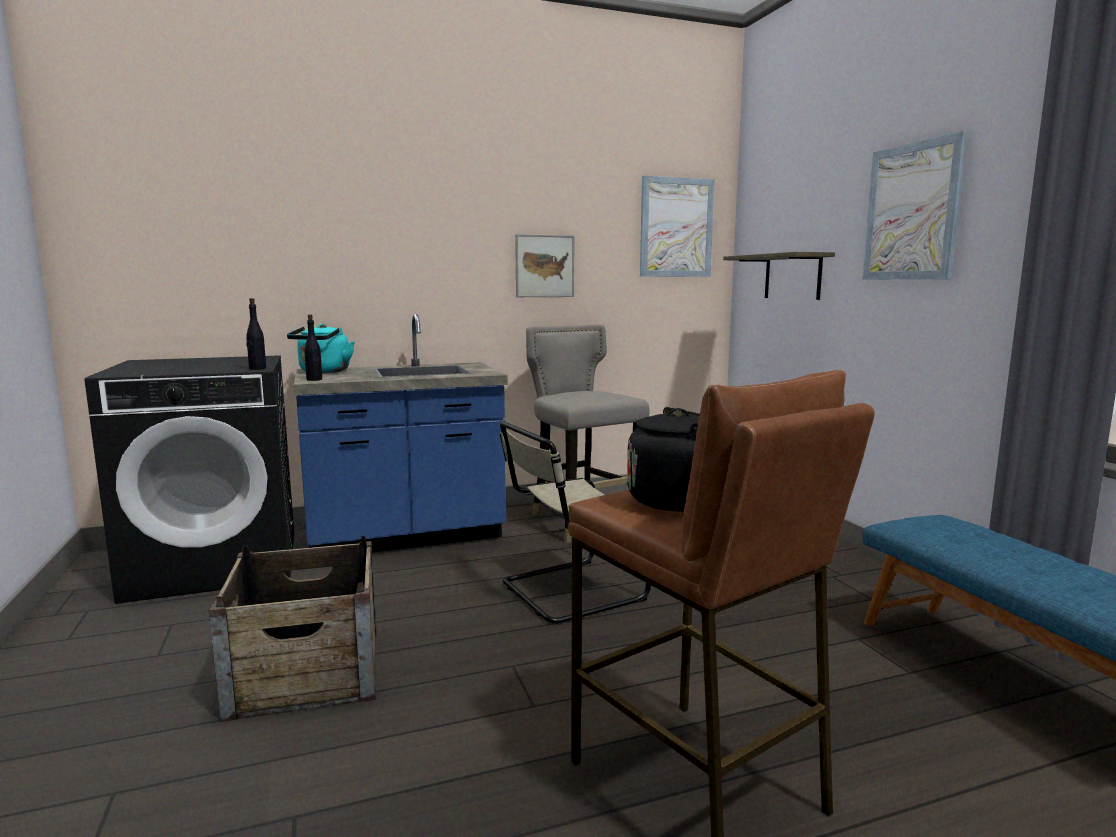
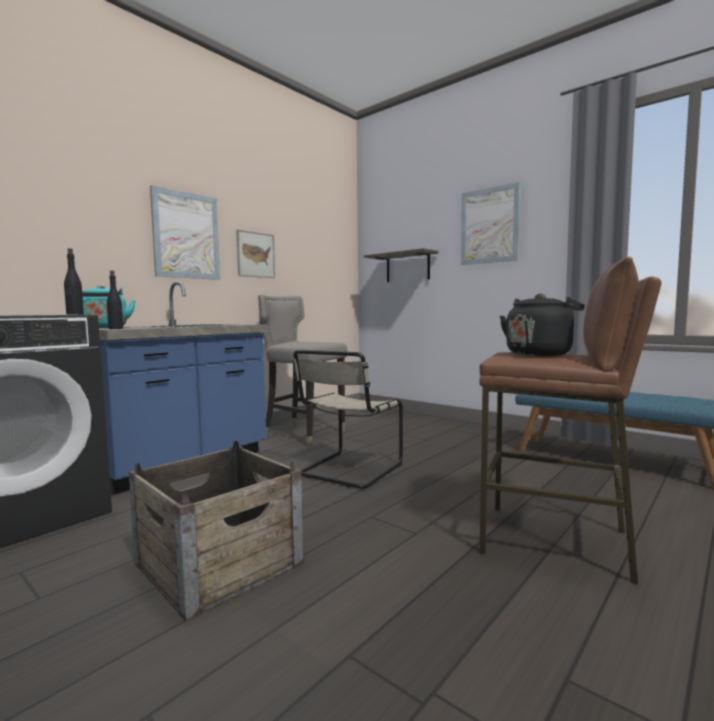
camera: 30 degrees left, 5 degrees down
(676, 228) = (329, 237): picture -> picture (186, 235)

